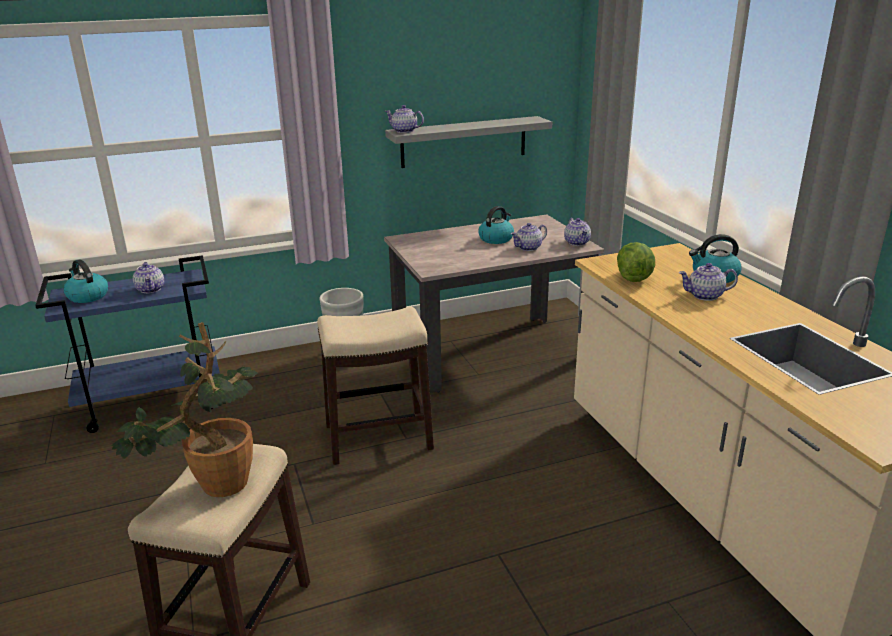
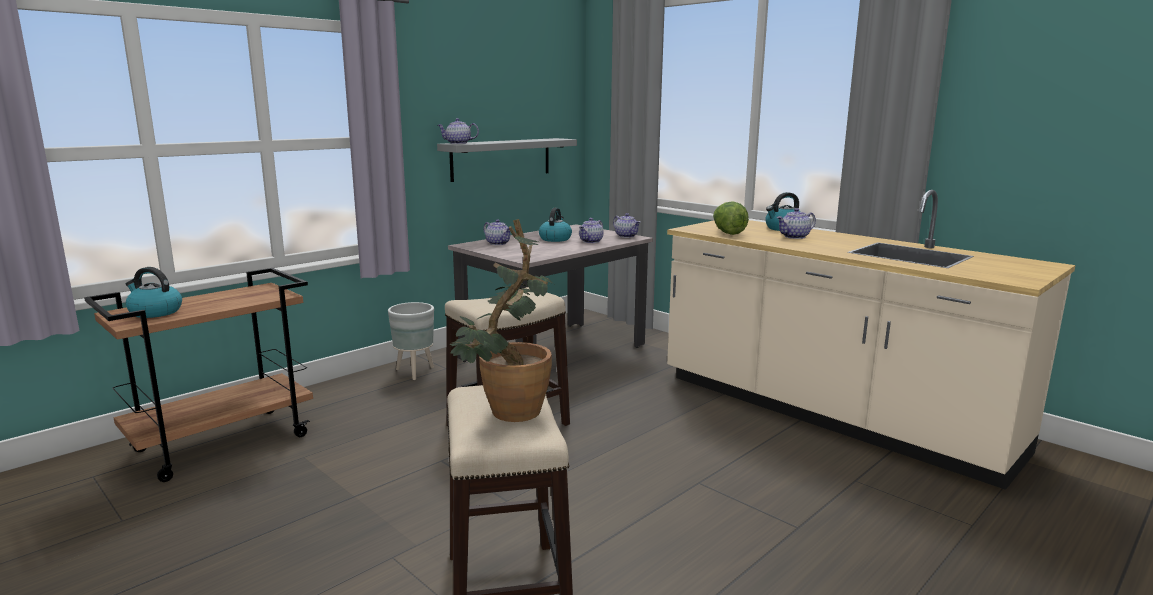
camera: 25 degrees left, 10 degrees down
(151, 289) = (232, 300): teapot -> teapot (498, 243)
(153, 402) = (224, 442): blue cart -> brown cart

